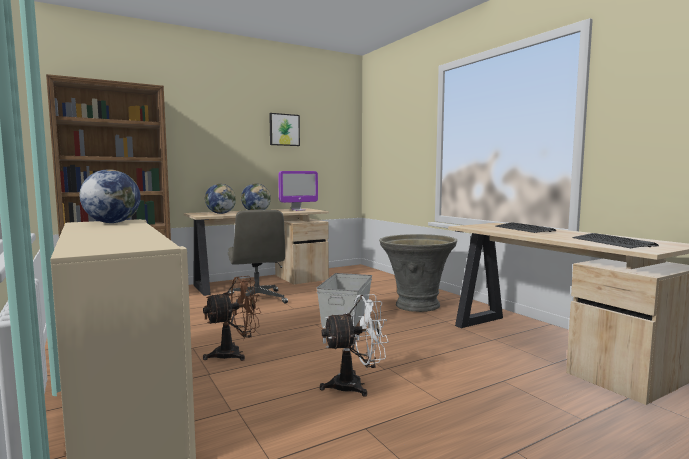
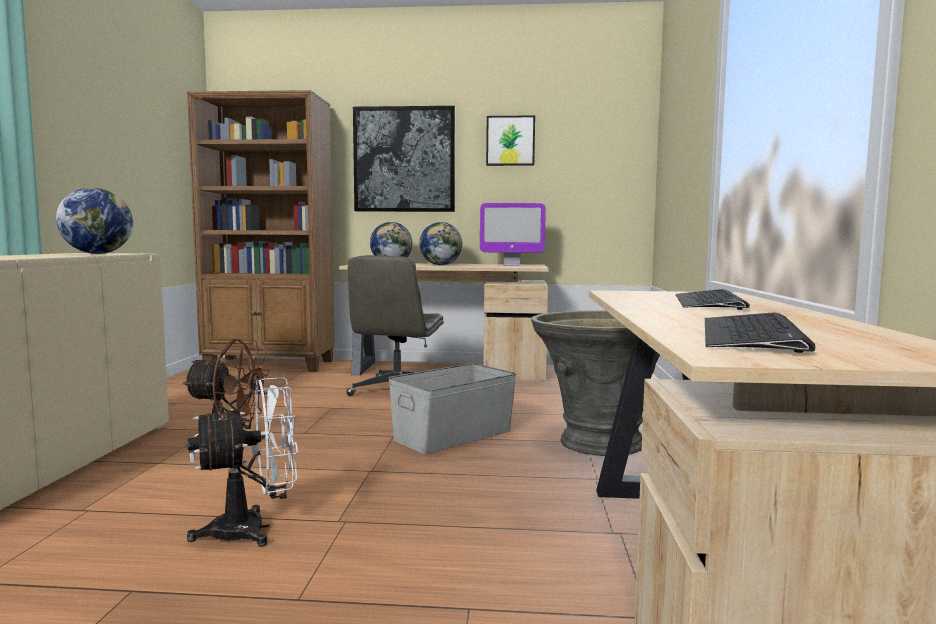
camera: 35 degrees right, 0 degrees up
(214, 138) = (404, 159): none -> picture
(355, 385) = (253, 529): white fan -> white fan turned 45 degrees counterclockwise

